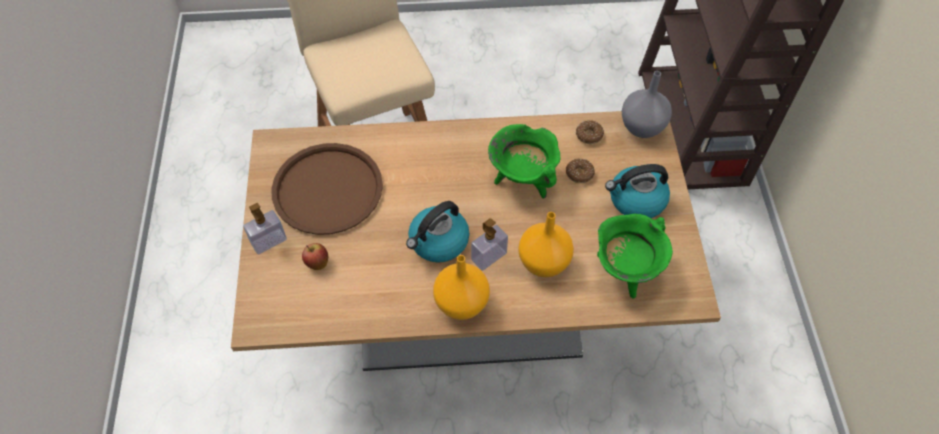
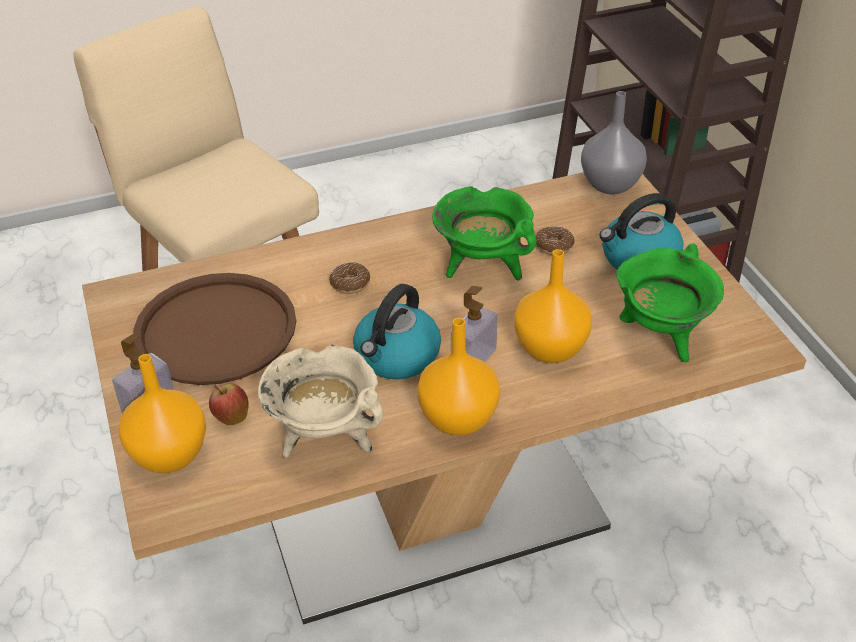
camera: 15 degrees left, 15 degrees down
(272, 282) = (171, 455): none -> orange vase
(371, 295) = (325, 438): none -> beige cooking pot
(589, 135) = (548, 204): donut -> donut (350, 283)

